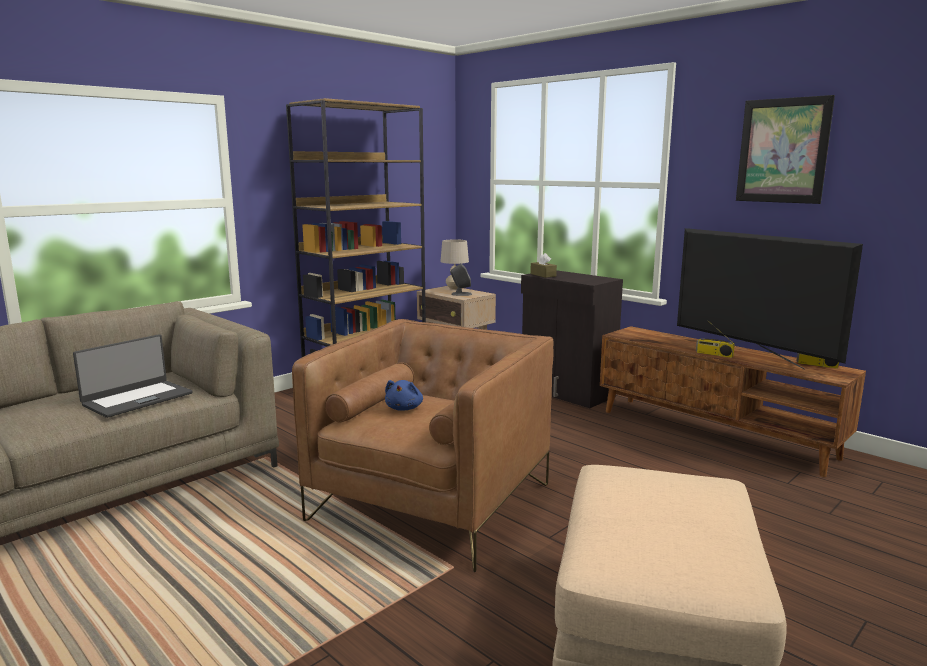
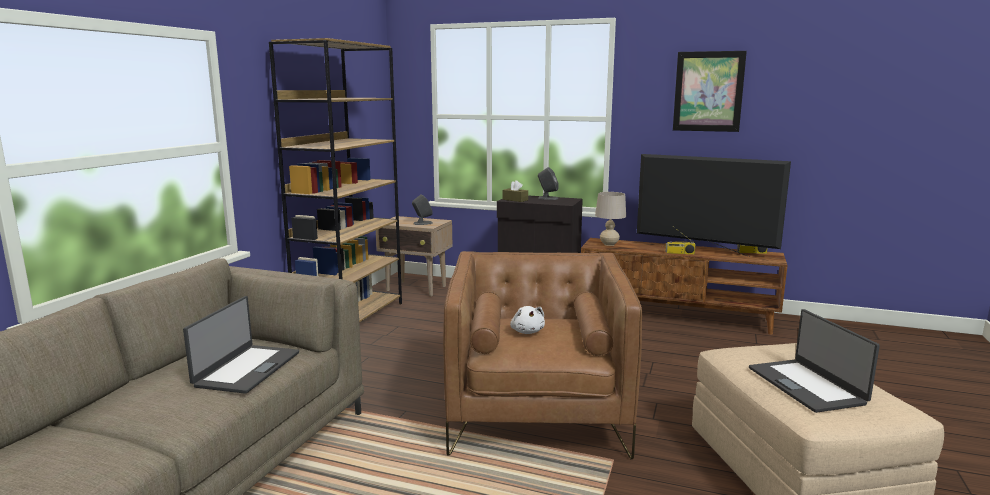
camera: 25 degrees left, 0 degrees up
(404, 408) = (527, 331): blue plush toy -> white plush toy
(454, 288) = (407, 218): beige table lamp -> beige table lamp (609, 244)
(582, 276) = (547, 198): none -> grey speaker
(644, 526) = (807, 385): none -> laptop

